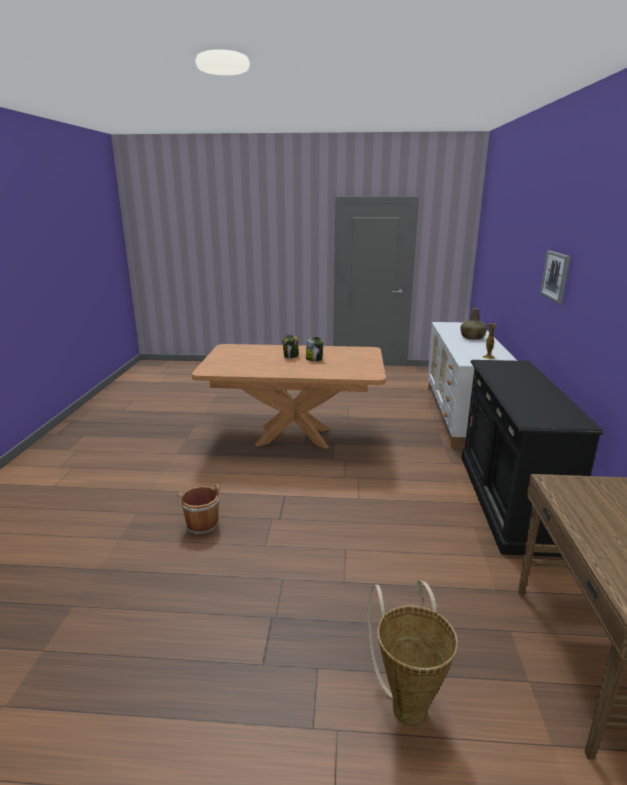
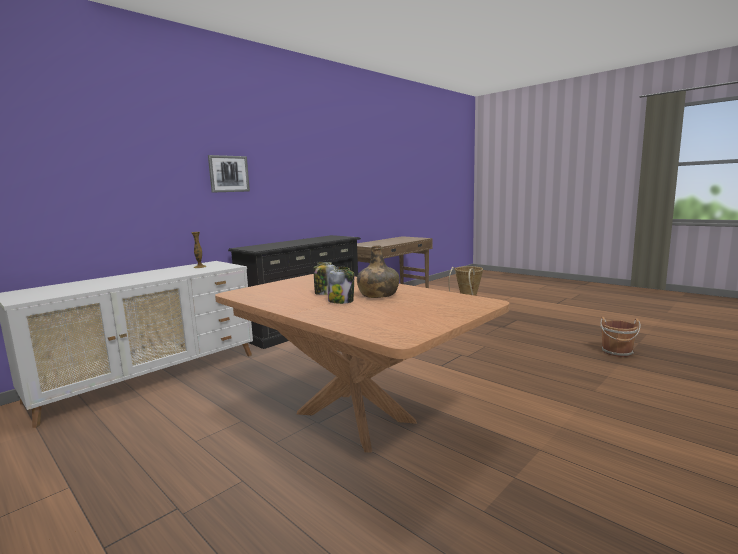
camera: 140 degrees left, 10 degrees down
(201, 525) = (528, 366): brown bucket -> brown bucket (617, 352)
(472, 337) = (113, 280): green bottle -> green bottle (378, 295)

